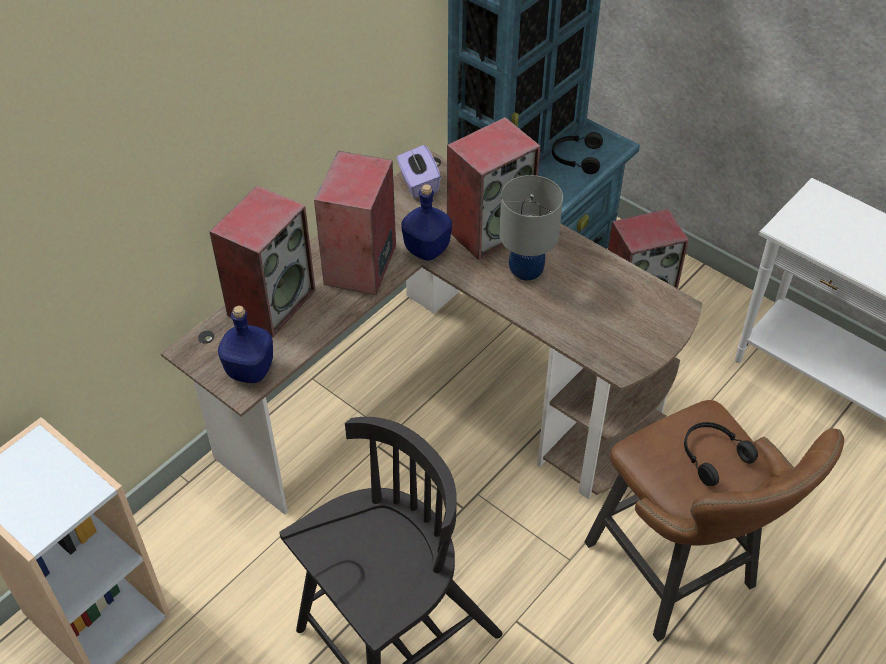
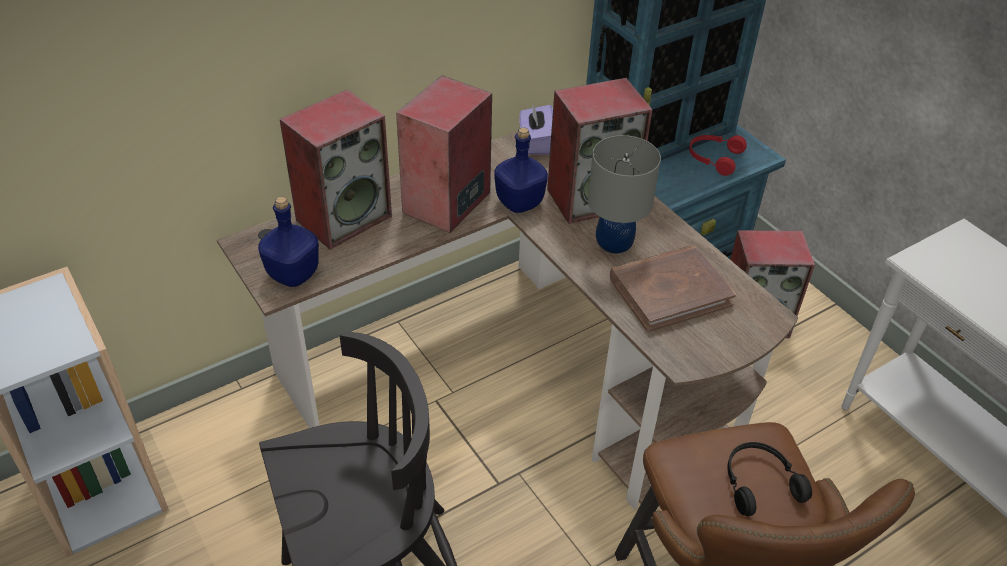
camera: 15 degrees right, 5 degrees down
(576, 158) = (713, 158): black headphones -> red headphones
(589, 305) = (669, 291): none -> brown book

